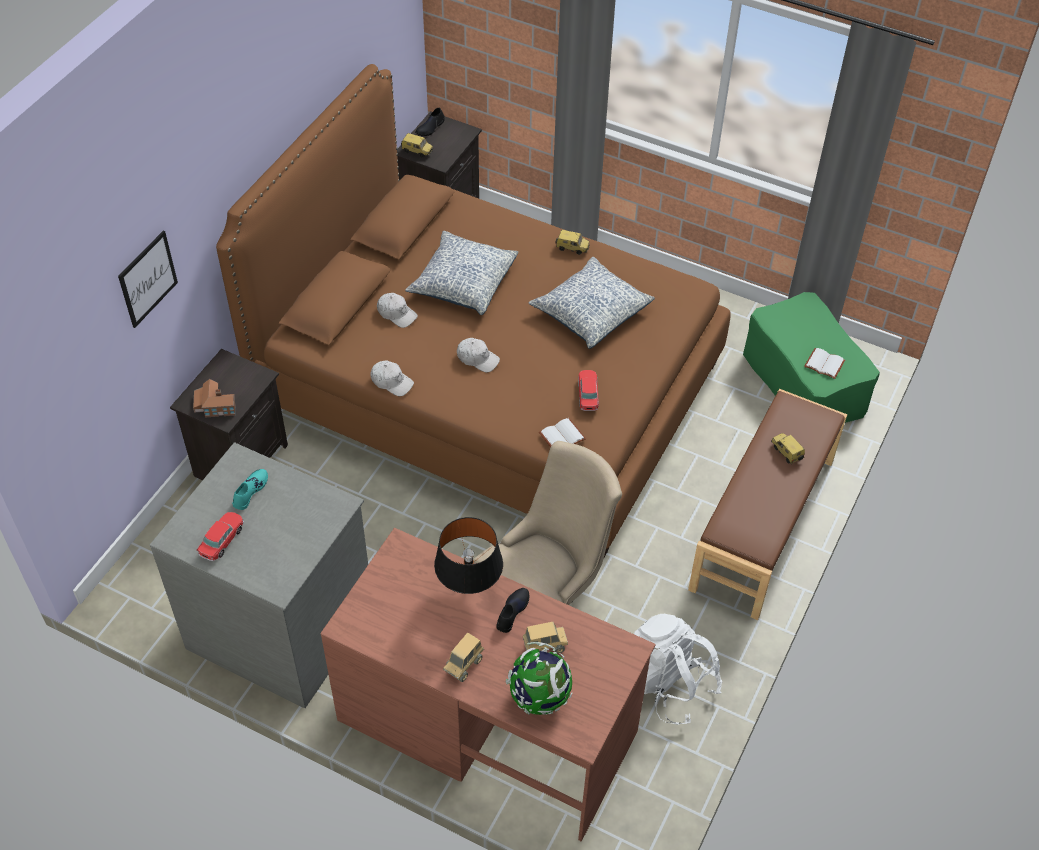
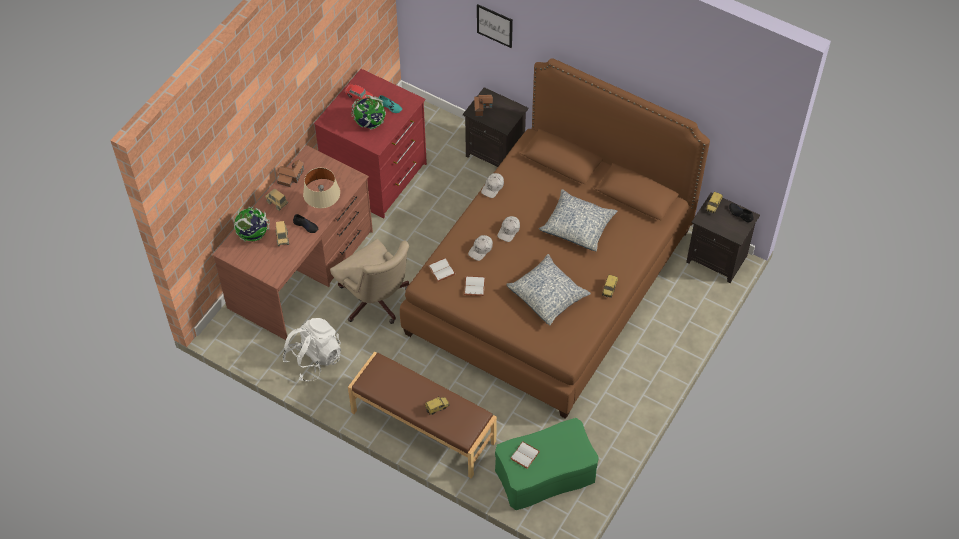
camera: 95 degrees right, 5 degrees up
(282, 625) = (376, 177): grey dresser -> red dresser
(288, 519) = (369, 123): none -> globe
(396, 314) = (550, 190): white cap -> white cap (481, 249)
(398, 649) = (291, 176): none -> toy house
(469, 588) = (323, 207): black table lamp -> beige table lamp
(588, 394) = (474, 286): toy car -> white book

